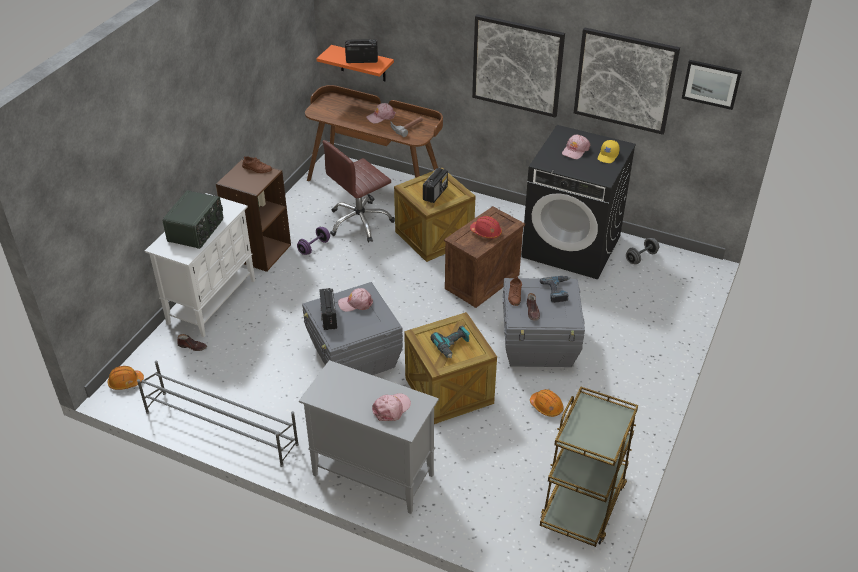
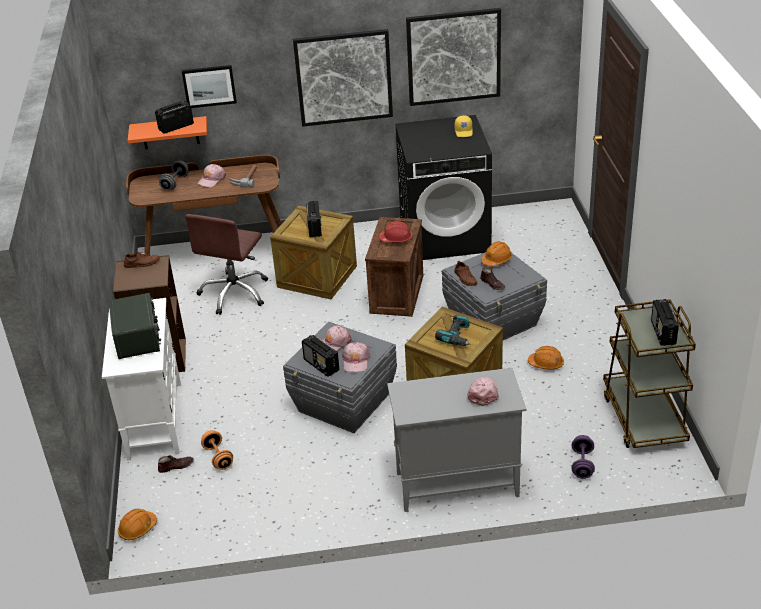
camera: 30 degrees left, 5 degrees down
(220, 427) = (277, 518): grey shoe rack -> none
(226, 355) = (218, 457): none -> orange dumbbell
(314, 247) = (211, 331): purple dumbbell -> purple dumbbell (582, 464)
(558, 290) = (496, 260): power drill -> orange hard hat
(575, 150) = (432, 137): pink cap -> pink cap (355, 361)
(601, 434) = (663, 333): none -> radio
(641, 257) = (509, 221): grey dumbbell -> grey dumbbell (175, 183)
(711, 84) = (534, 33): picture -> picture (209, 86)

